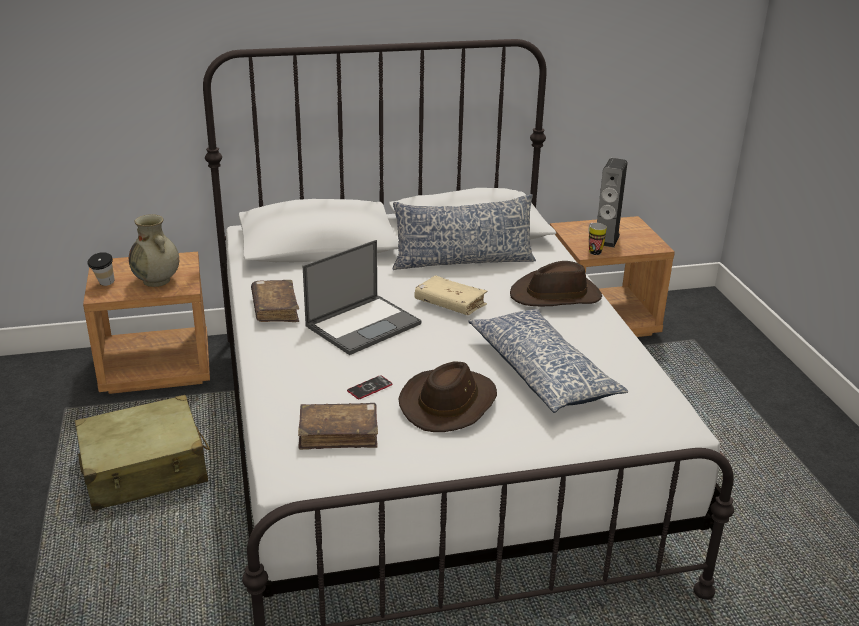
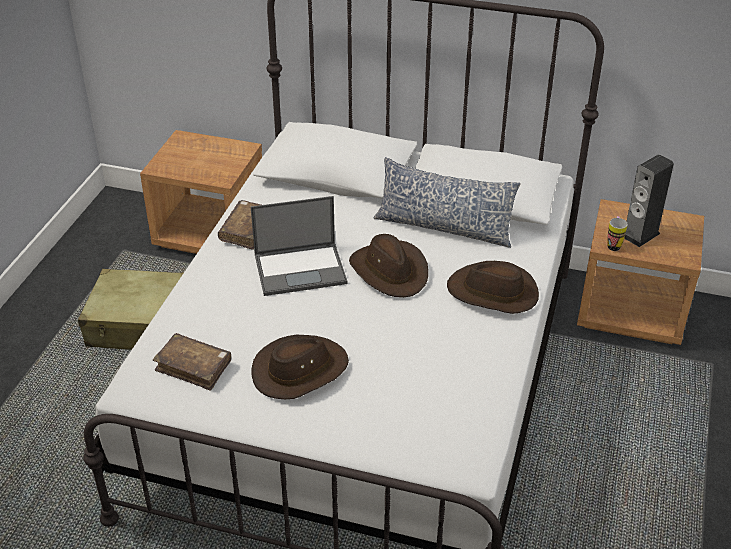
camera: 30 degrees right, 10 degrees up
(104, 284) = (167, 158): cup -> none
(157, 281) = (208, 166): beige vase -> none
(369, 388) = (252, 333): phone -> none
(450, 304) = (390, 271): beige book -> brown hat
(542, 372) = (403, 369): pillow -> none

